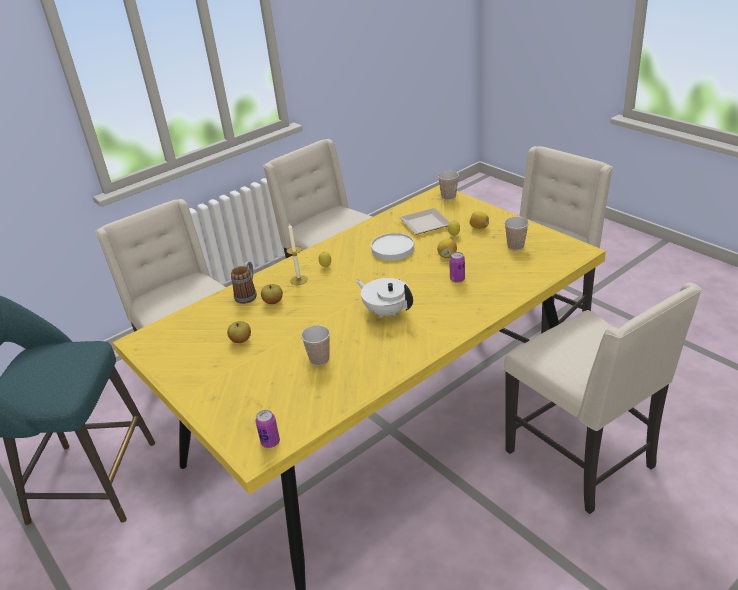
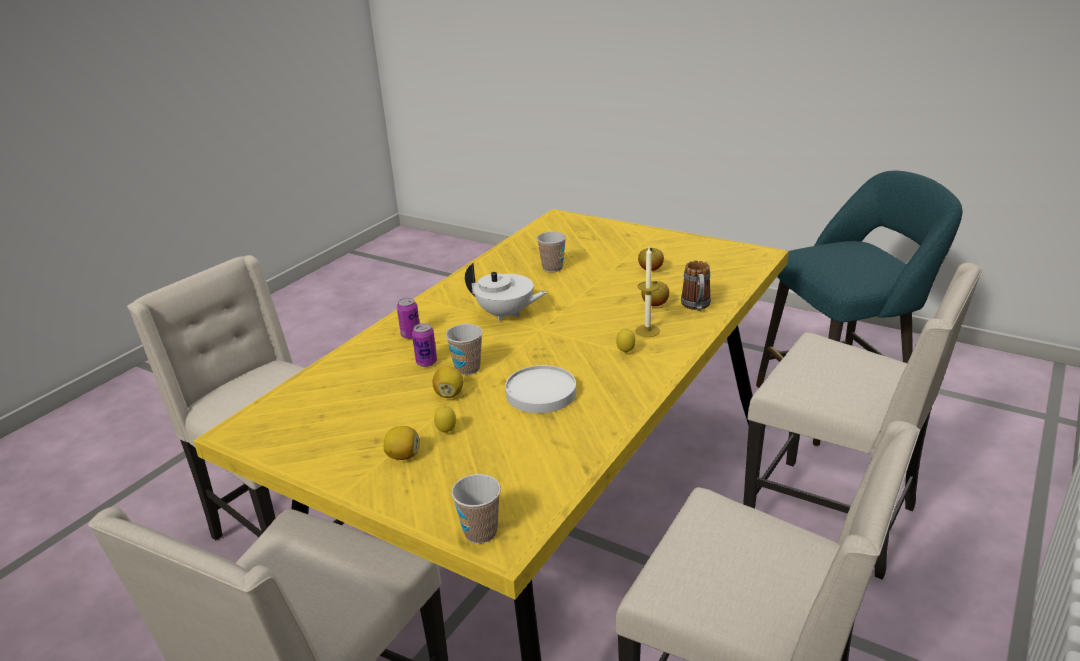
camera: 160 degrees right, 5 degrees down
(270, 442) = (552, 223): can -> can (411, 335)
(426, 223) = (505, 452): plate -> none
(515, 246) = (339, 426): cup -> cup (467, 369)

